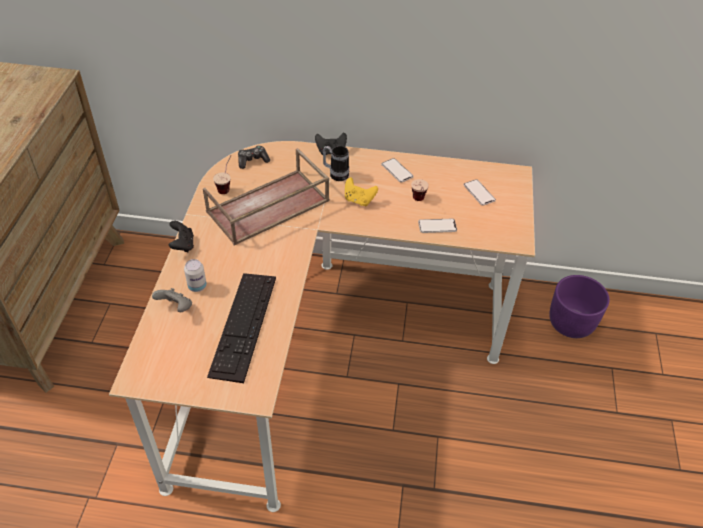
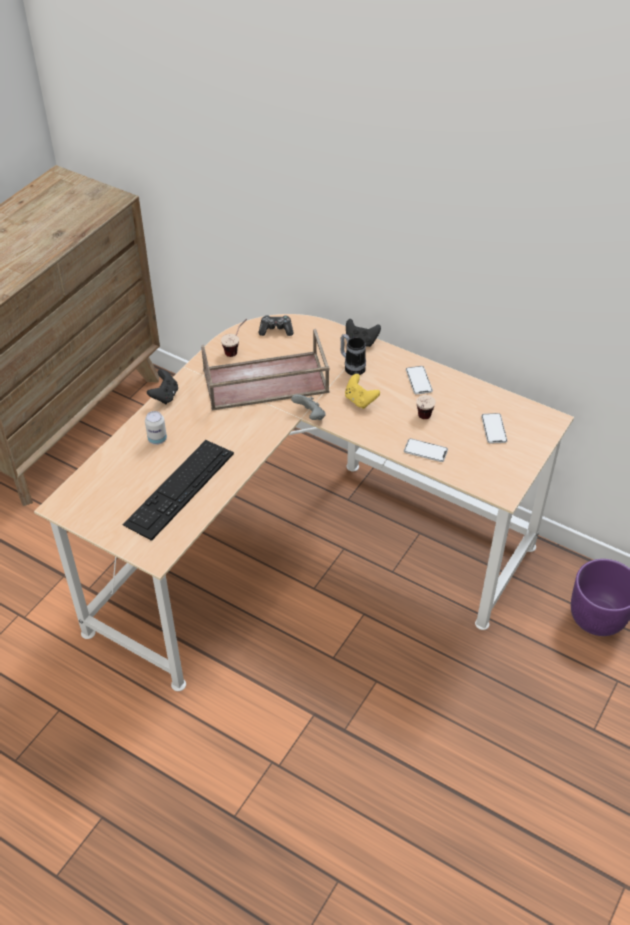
camera: 25 degrees right, 0 degrees up
(176, 307) = (128, 453): grey game controller -> grey game controller (310, 416)

